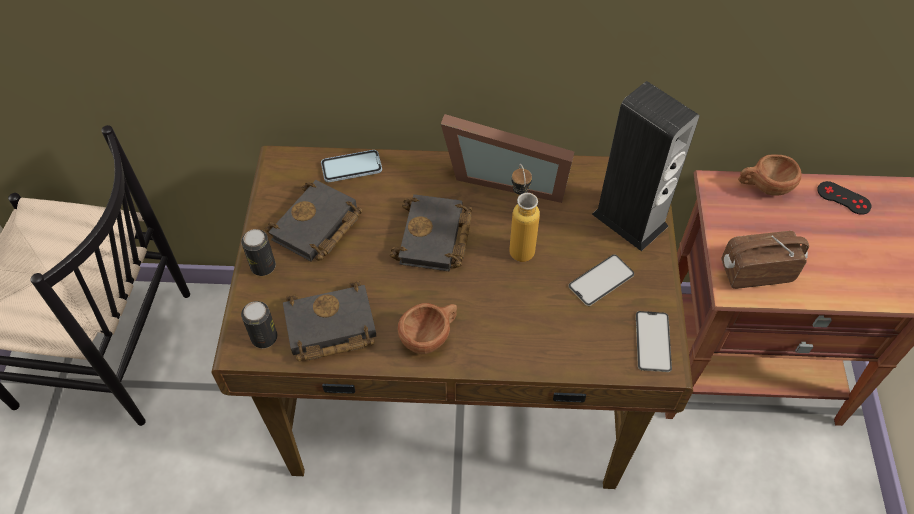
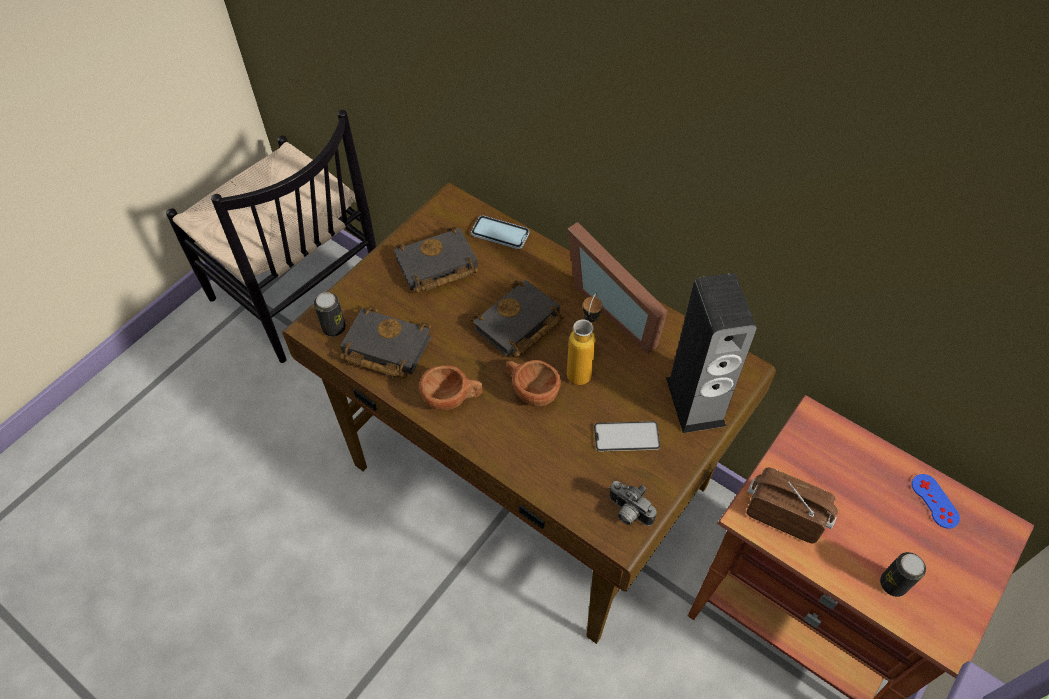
camera: 35 degrees right, 0 degrees up
(263, 266) = (375, 274): can -> can (893, 584)
(653, 341) = (628, 513): phone -> camera
(764, 187) = (860, 446): brown cup -> brown cup (530, 391)
(843, 198) = (935, 501): black game controller -> blue game controller

